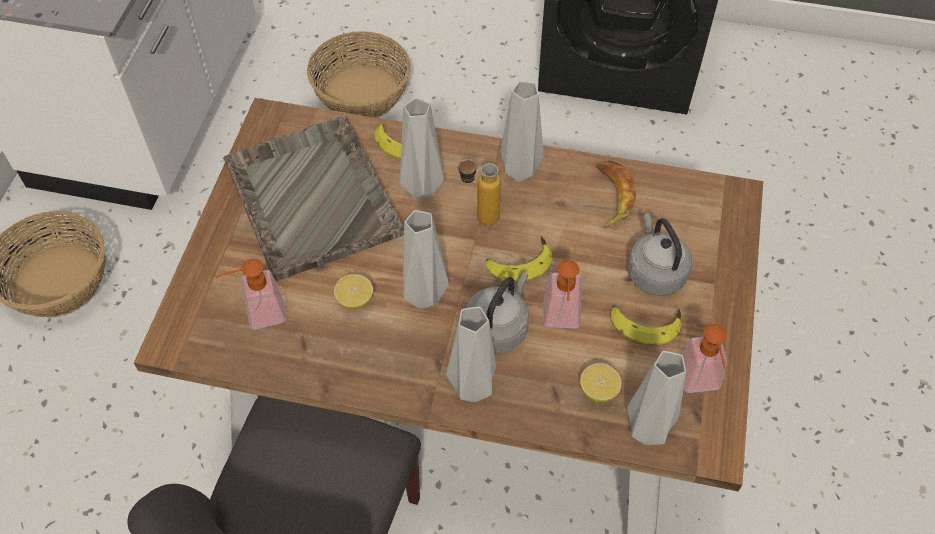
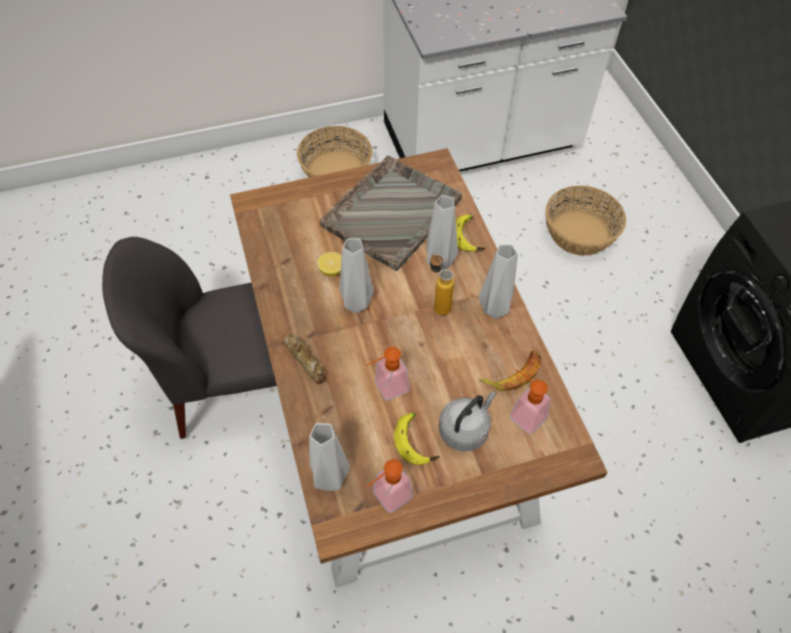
camera: 60 degrees right, 0 degrees up
(258, 314) = (292, 230): soap dispenser -> soap dispenser (522, 413)
(472, 386) = (306, 360): grey vase -> bread
(498, 327) = (358, 354): grey kettle -> none
(518, 262) = (417, 342): banana -> none
(598, 390) = (344, 434): lemon -> none

